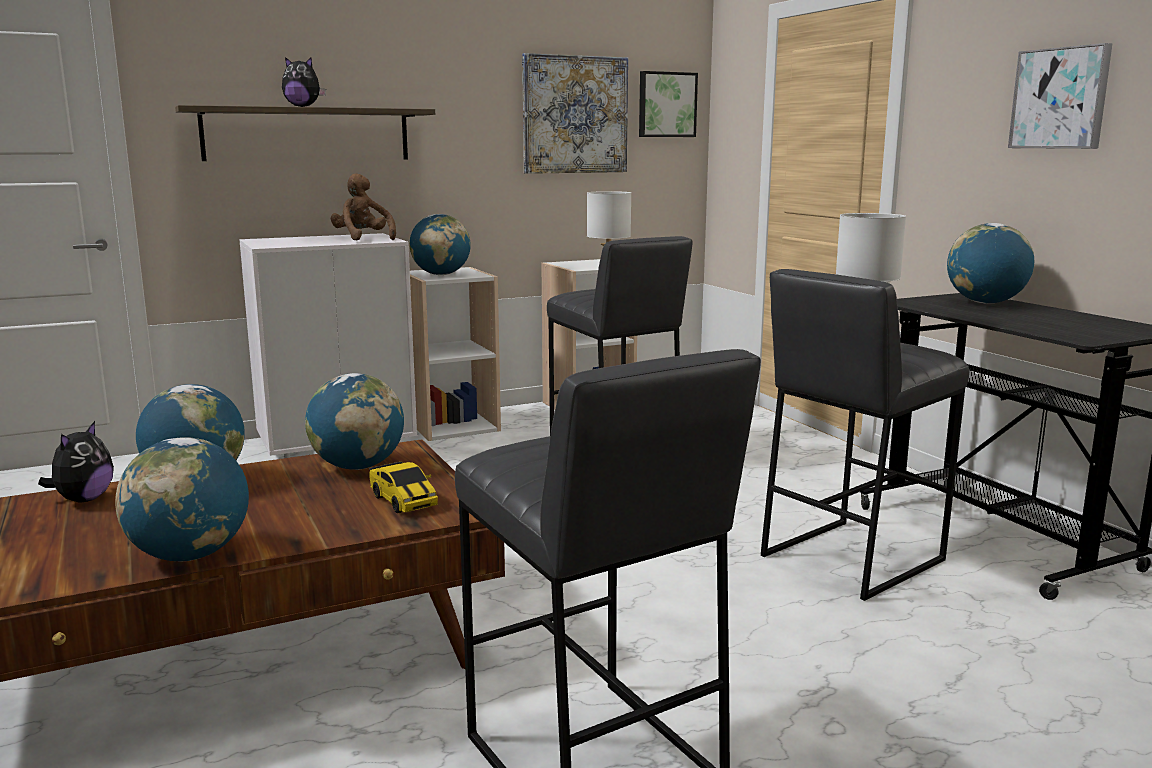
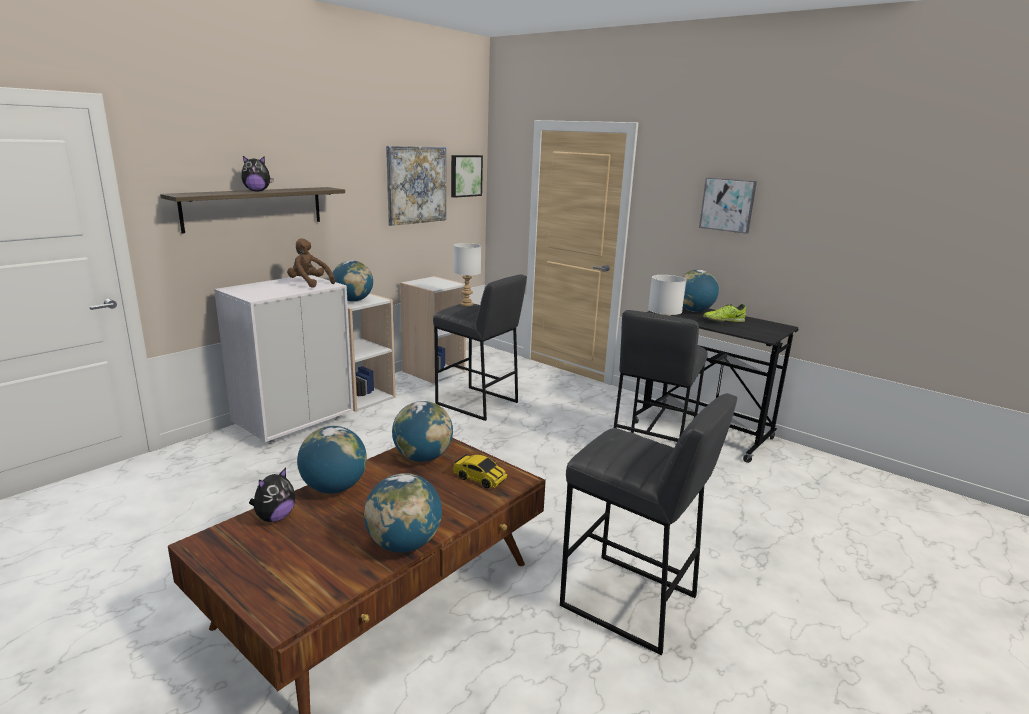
camera: 25 degrees left, 5 degrees up
(83, 499) = (275, 517): plush toy -> plush toy turned 45 degrees clockwise
(1026, 316) = (723, 321): none -> shoe

